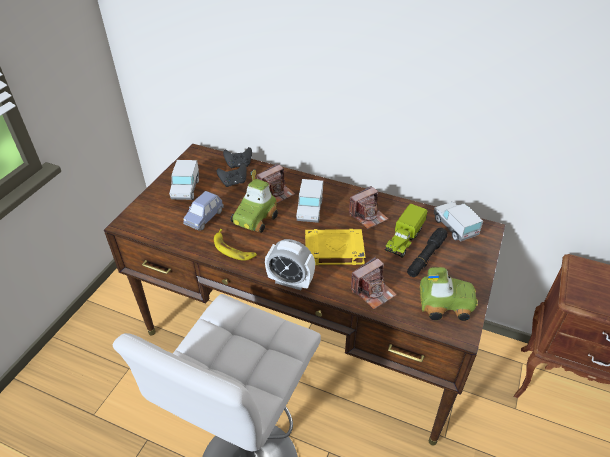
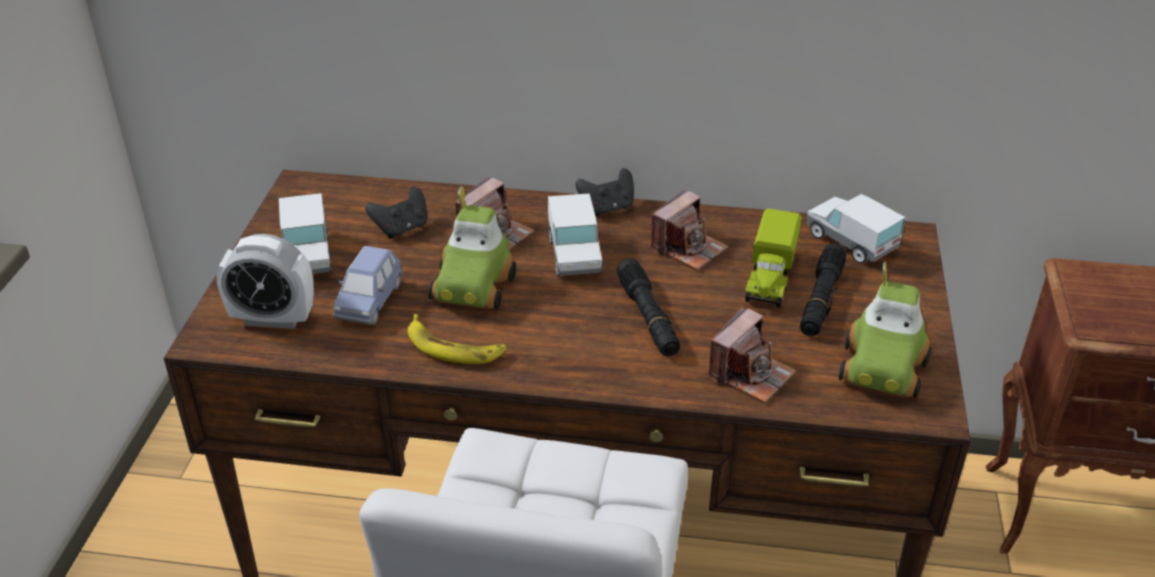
camera: 15 degrees left, 5 degrees down
(239, 165) = (398, 196): black game controller -> black game controller (607, 208)
(290, 281) = (590, 384): alarm clock -> alarm clock (273, 319)
(333, 250) = (648, 317): yellow book -> black flashlight
(444, 303) = (883, 370): toy car -> toy car turned 120 degrees clockwise

